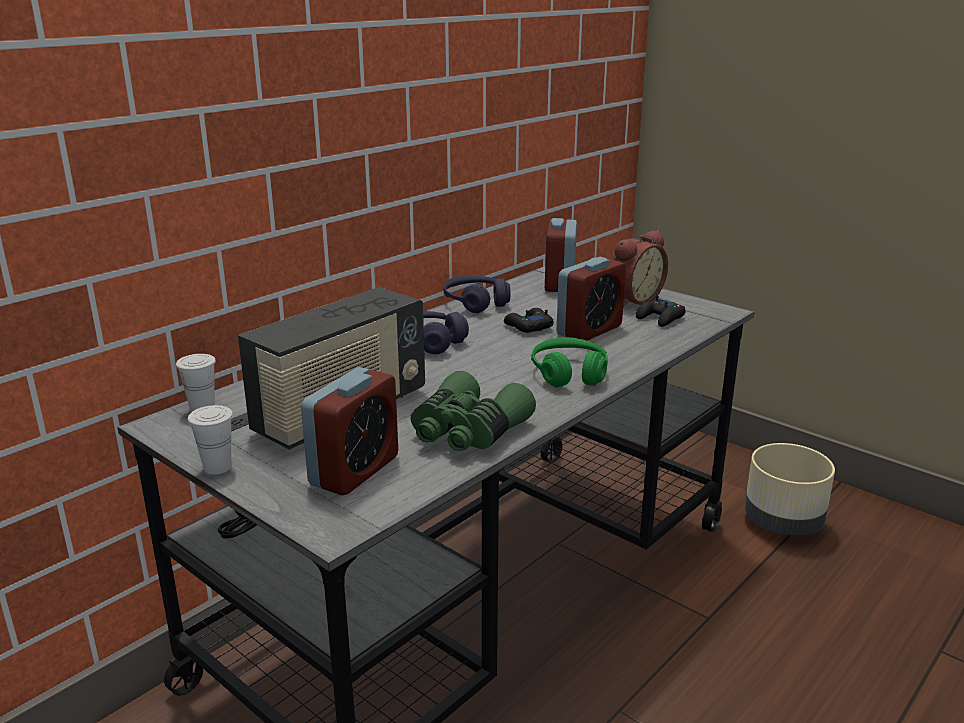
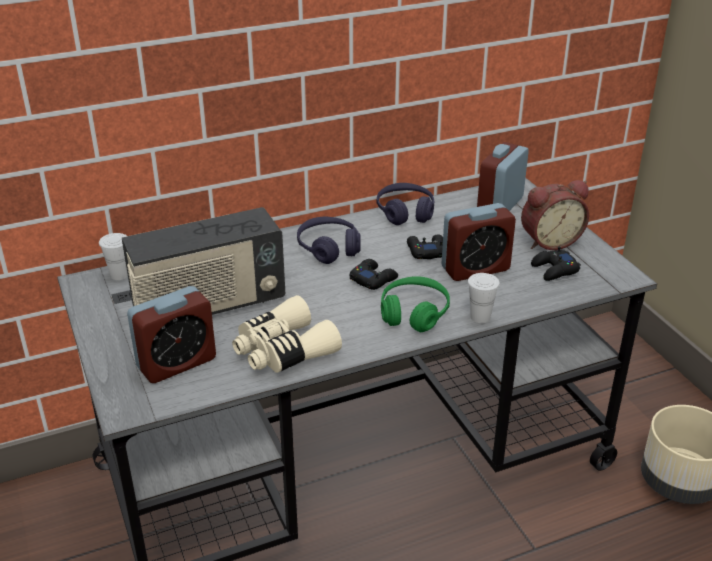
camera: 25 degrees right, 10 degrees up
(217, 467) = (92, 332): white cup -> white cup (480, 317)
(467, 432) = (283, 350): green binoculars -> beige binoculars
(499, 356) = (373, 279): none -> black game controller

